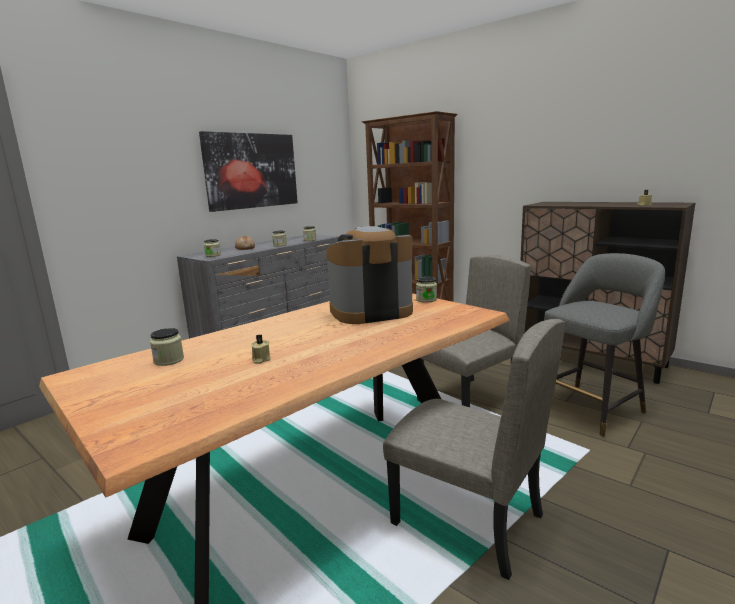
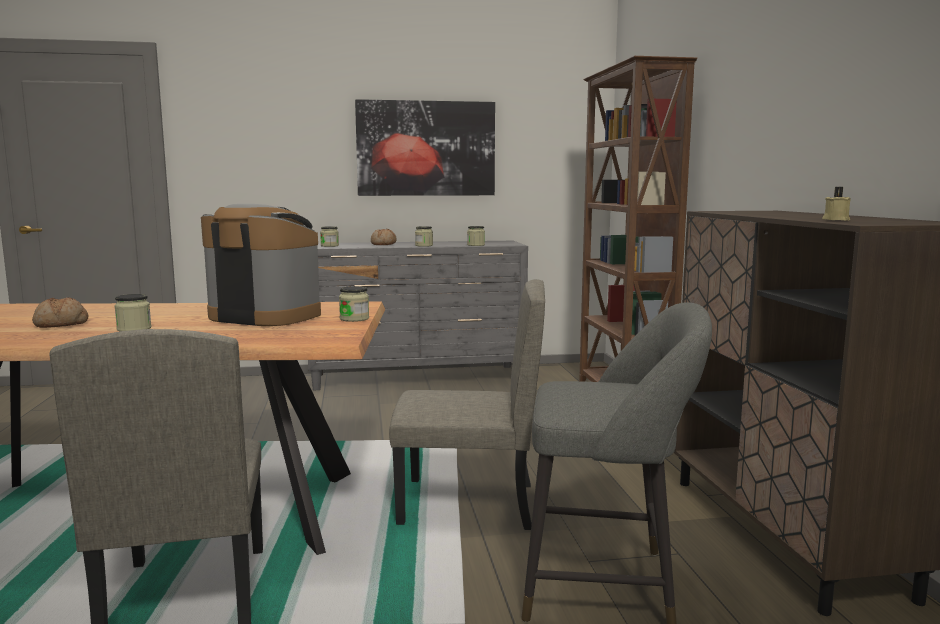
camera: 40 degrees right, 5 degrees down
(169, 360) = (33, 311): jar -> jar (134, 329)
(260, 360) = (60, 324): beige candle -> bread

